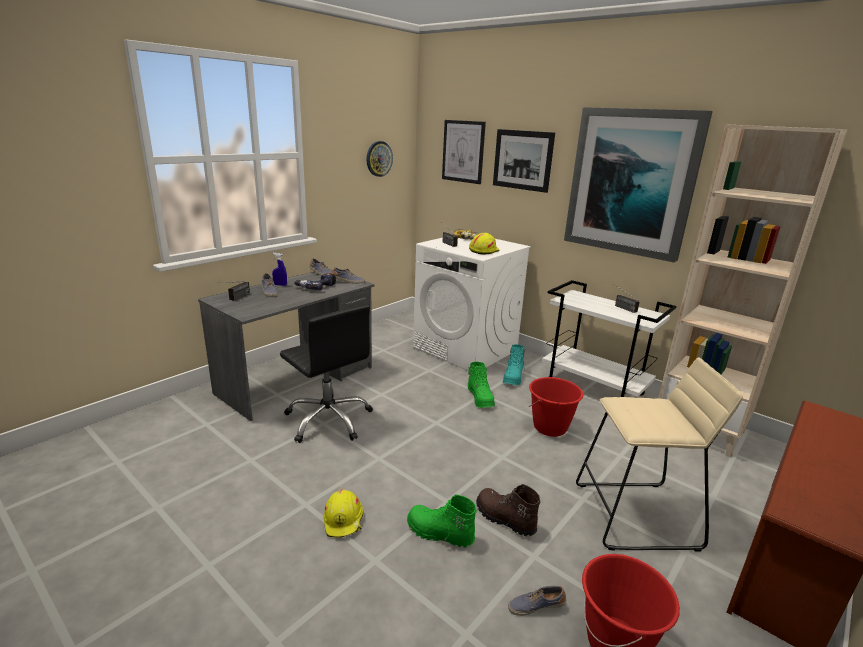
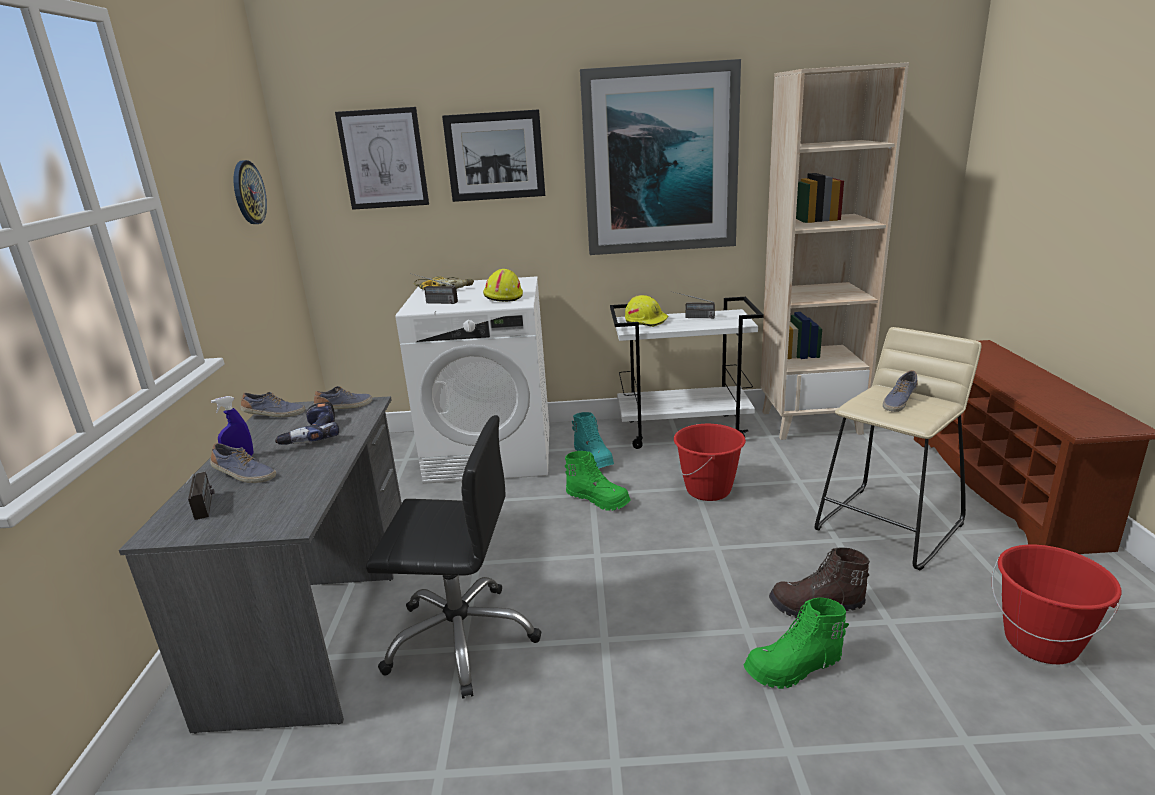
camera: 40 degrees left, 0 degrees up
(344, 520) = (689, 740): yellow hard hat -> yellow hard hat (646, 320)
(535, 606) = (960, 664): shoe -> shoe (899, 401)

